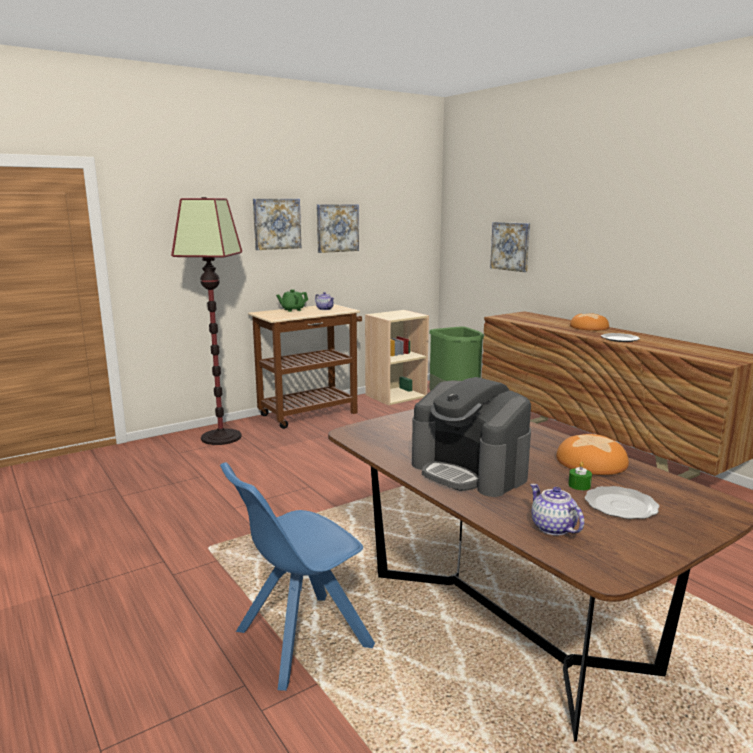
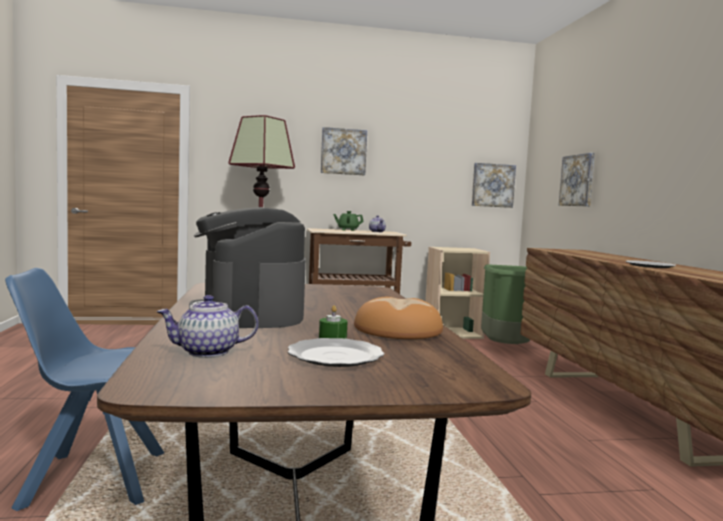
camera: 25 degrees right, 10 degrees down
(337, 228) = (405, 160): picture -> picture (493, 185)
(552, 527) = (207, 352): teapot -> teapot turned 105 degrees counterclockwise
(589, 327) = (632, 259): bread -> none

